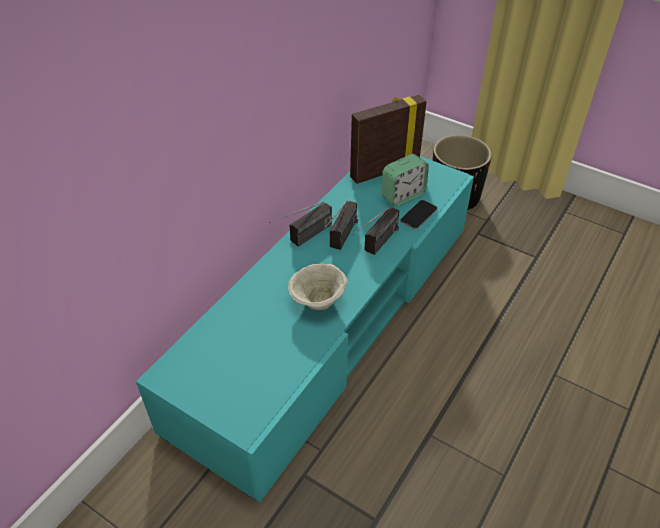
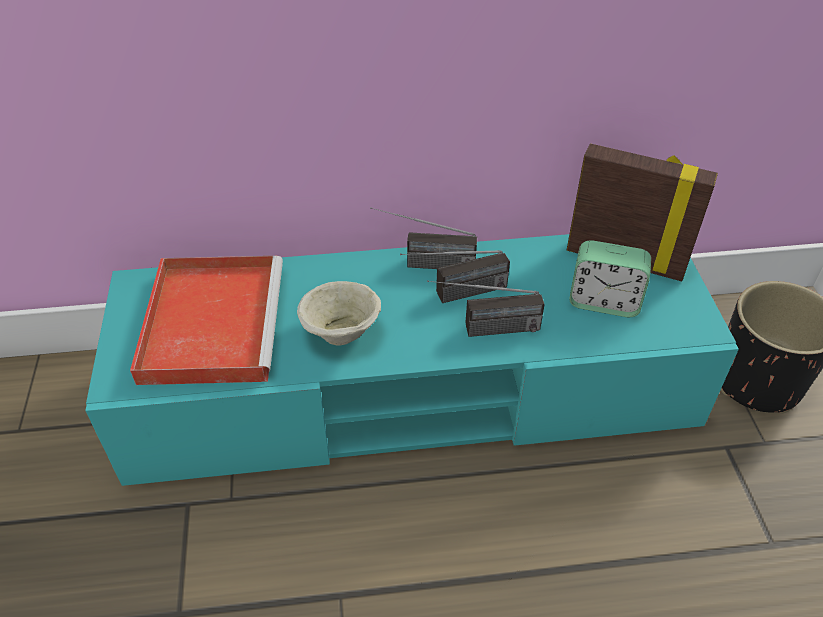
camera: 50 degrees right, 0 degrees up
(244, 353) = (212, 321): none -> red tray
(418, 215) = (587, 336): phone -> none

